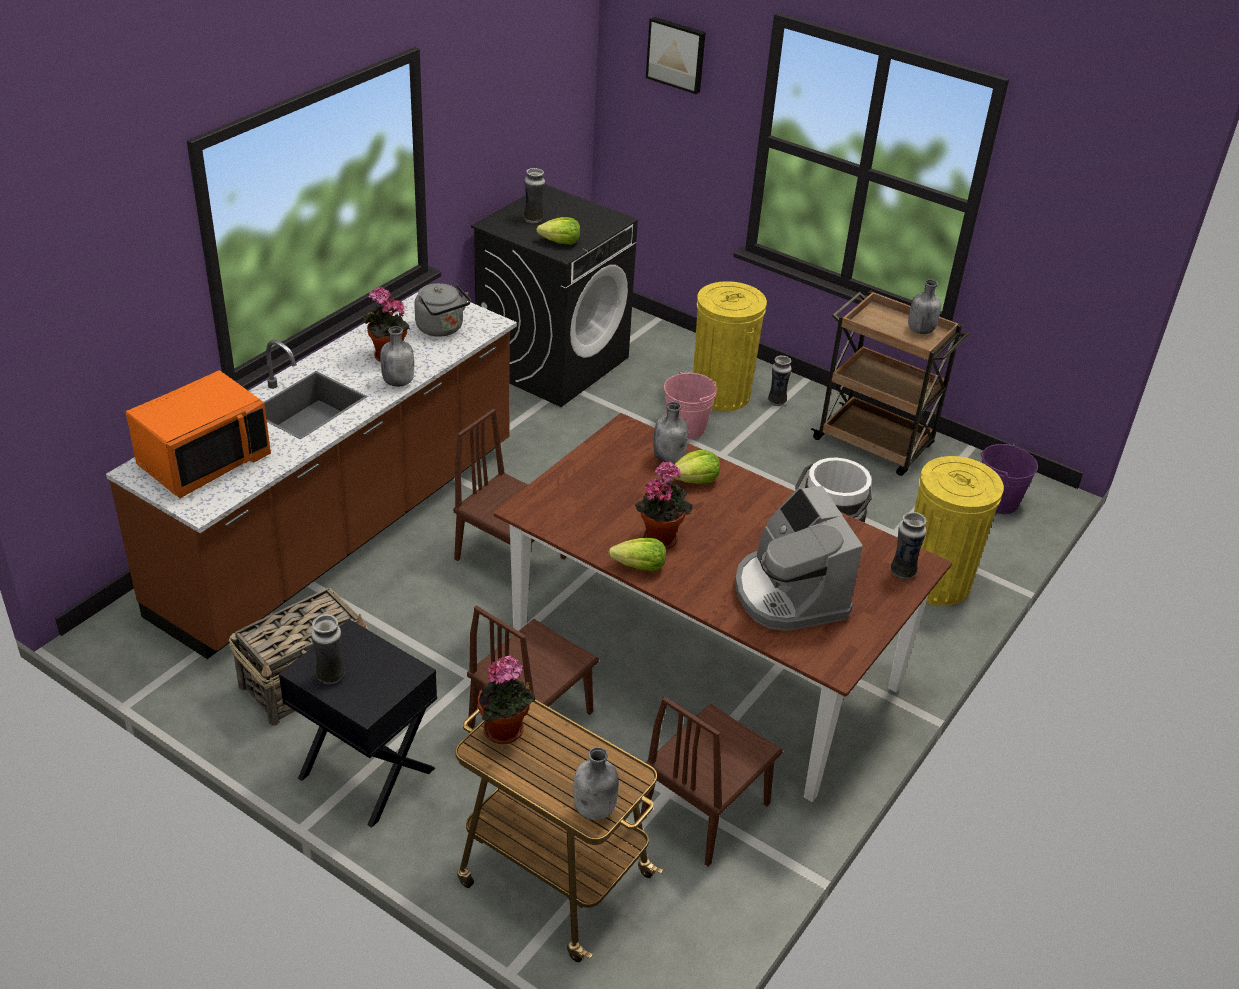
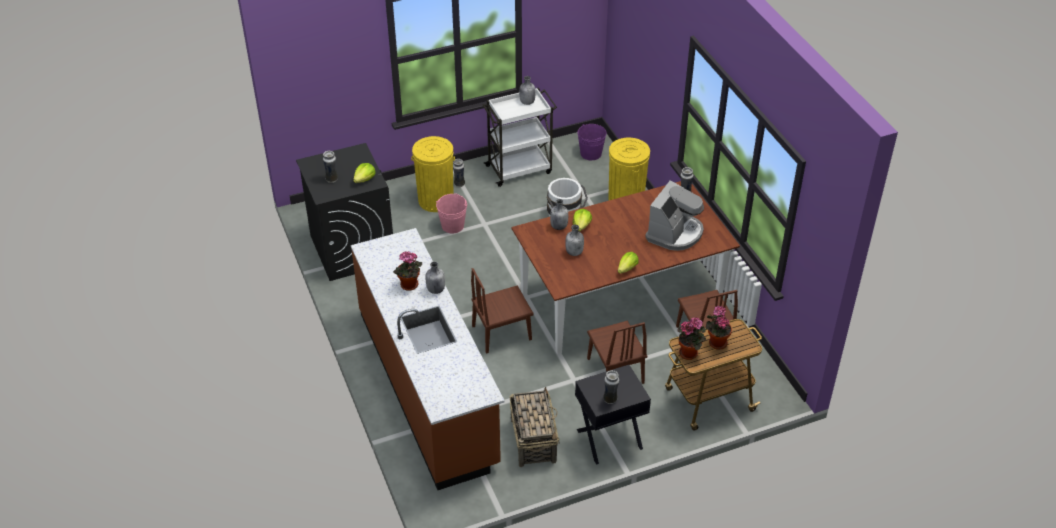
camera: 55 degrees left, 5 degrees up
(203, 460) = (448, 382): orange microwave -> none
(442, 329) = (399, 256): grey kettle -> none
(595, 809) = (747, 344): grey bottle -> grey bottle (574, 252)
(660, 537) = (612, 254): potted plant -> potted plant (716, 342)
(677, 54) = (327, 46): picture -> none
(788, 594) = (675, 233): coffee machine -> coffee machine turned 75 degrees counterclockwise
(875, 444) = (520, 169): brown cart -> white cart

